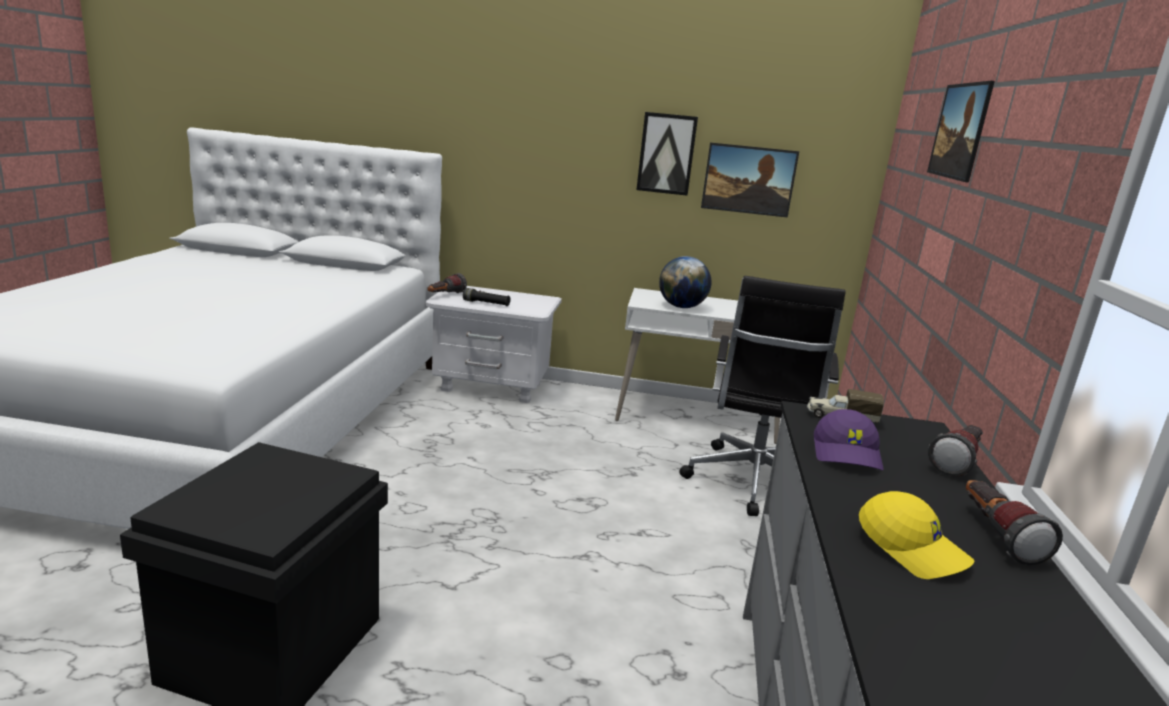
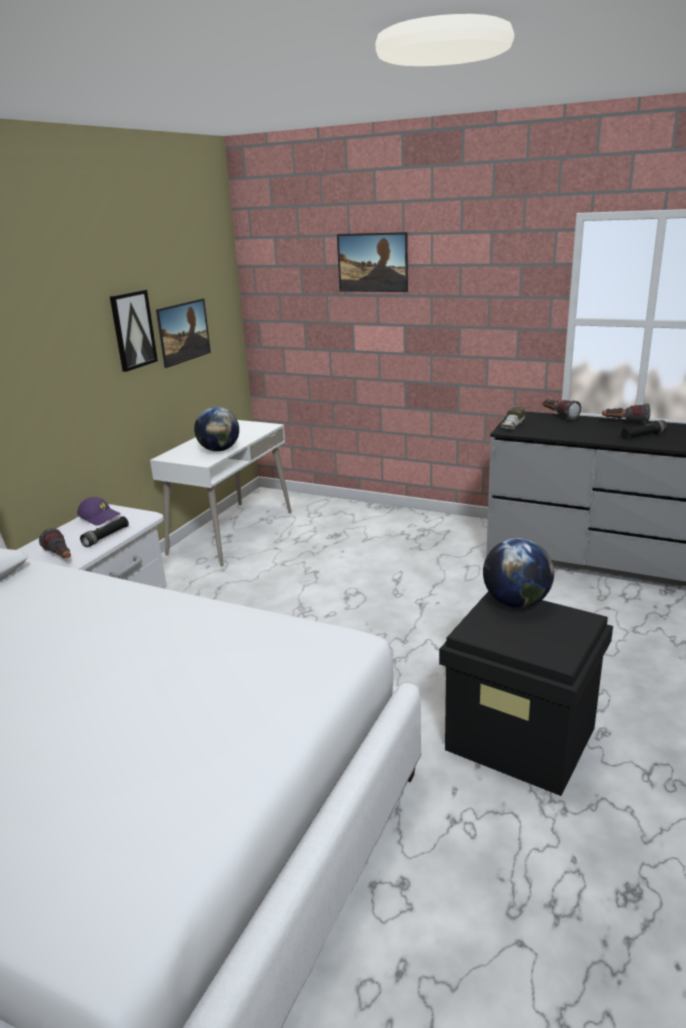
camera: 70 degrees left, 5 degrees up
(328, 484) = (516, 602): none -> globe
(752, 483) = (342, 531): black office chair -> none
(847, 454) = (557, 431): purple cap -> purple cap (100, 517)
(912, 549) = (643, 436): yellow cap -> black flashlight

